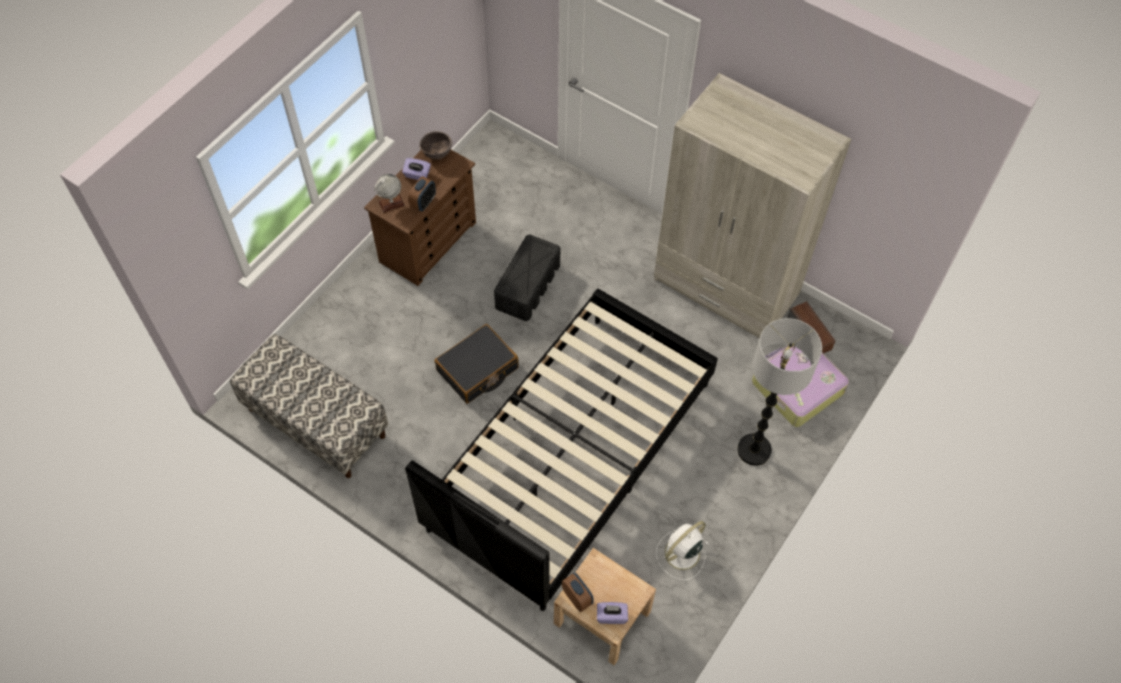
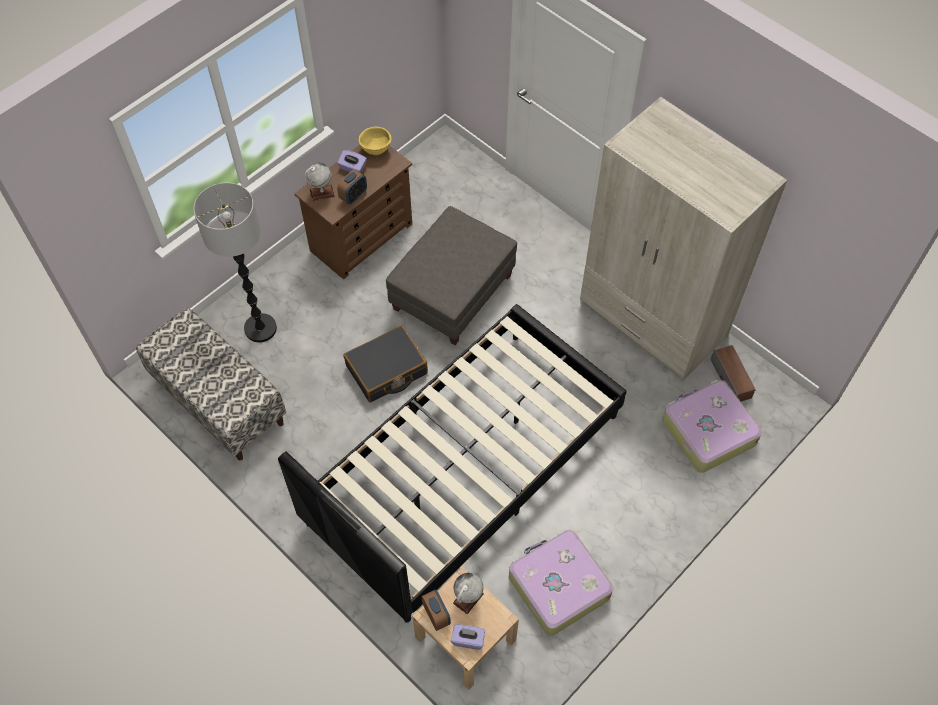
camera: 10 degrees right, 0 degrees up
(437, 155) = (376, 150): brown bowl -> yellow bowl
(528, 286) = (452, 293): black storage box -> grey ottoman
(604, 577) = (468, 598): none -> globe
(681, 554) = (557, 586): white fan -> suitcase
(753, 450) = (652, 490): floor lamp -> floor lamp (260, 328)

